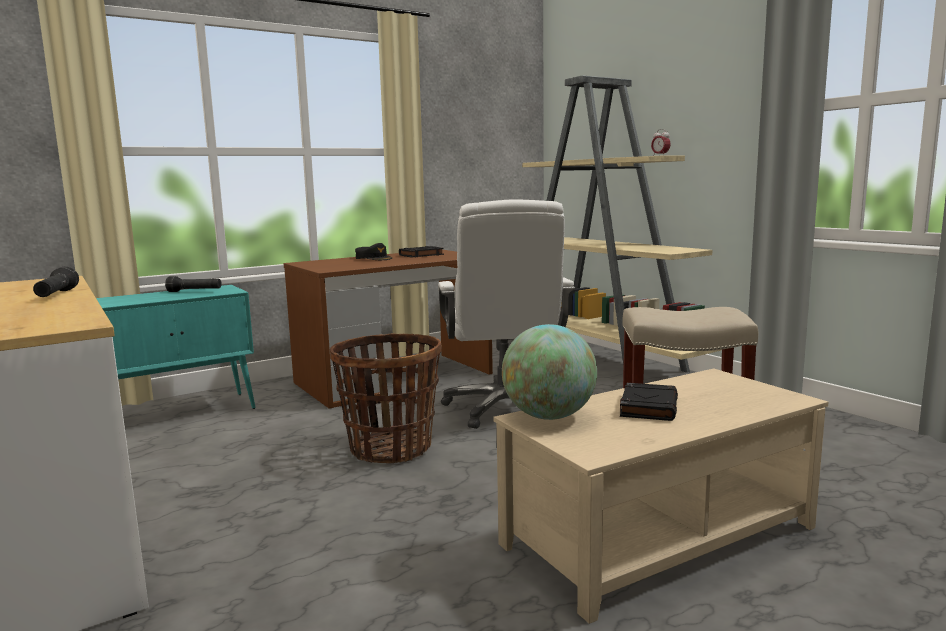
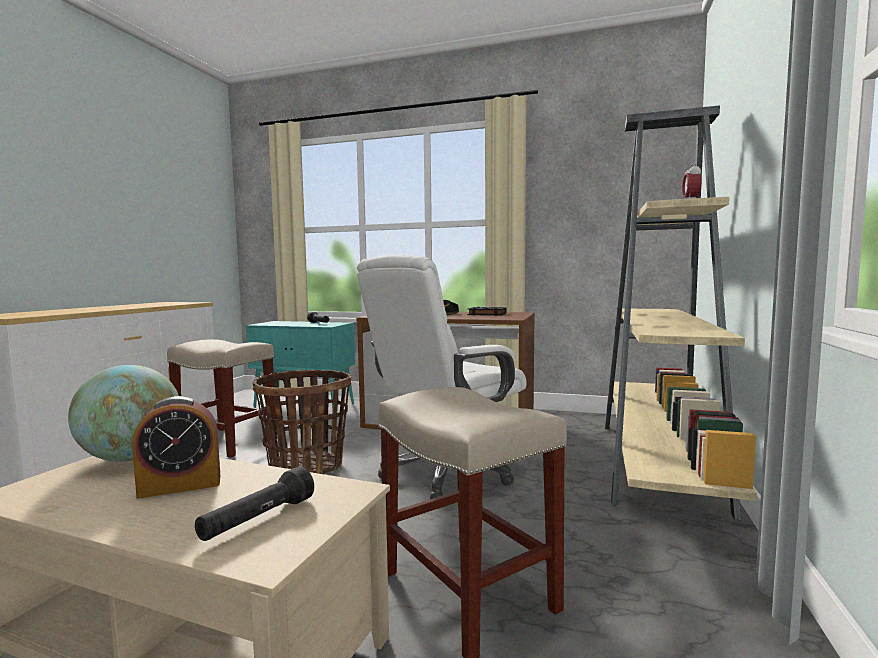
camera: 50 degrees right, 5 degrees down
(56, 295) = (126, 307): black flashlight -> black flashlight (258, 520)
(221, 469) = (227, 442): none -> beige stool
(648, 407) = (180, 486): black book -> alarm clock

